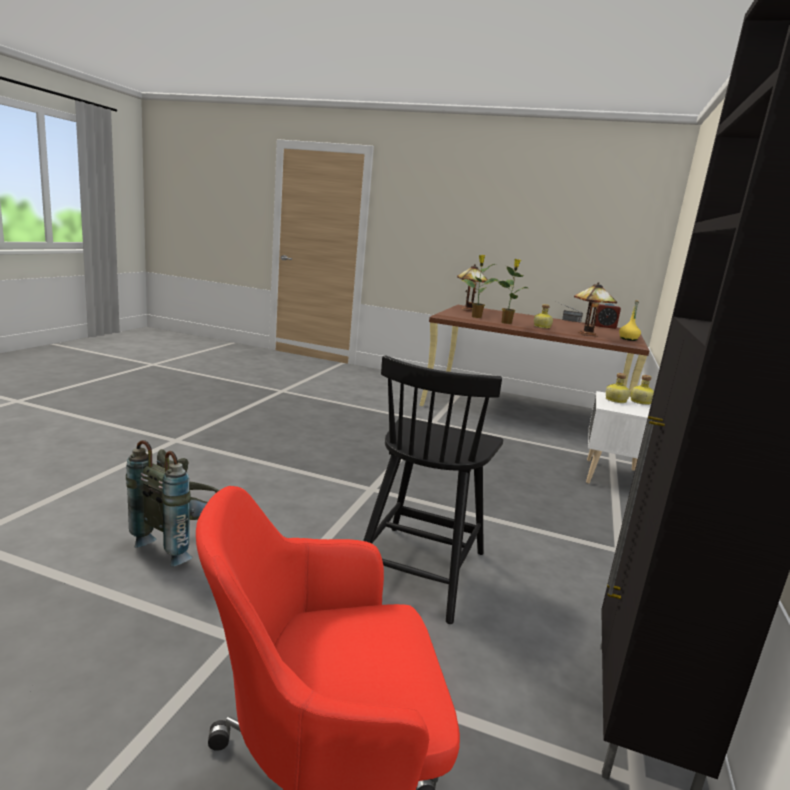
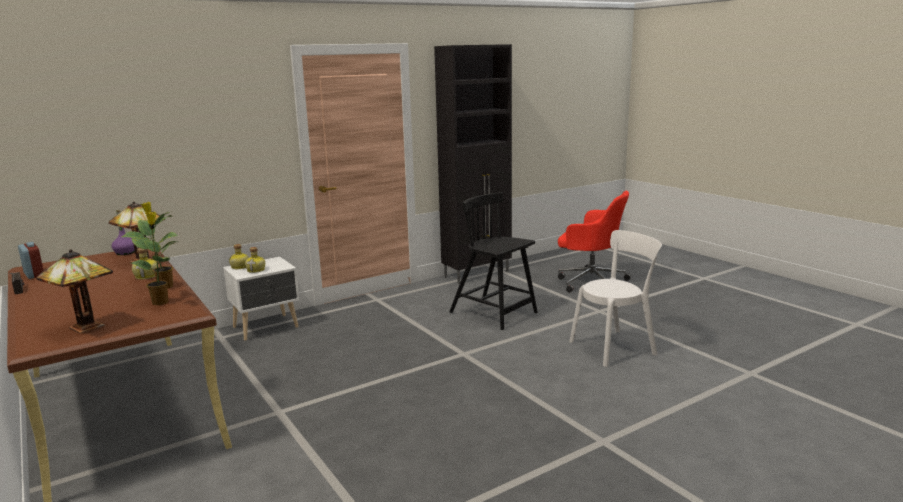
camera: 140 degrees left, 0 degrees up
(181, 542) = (615, 347): grey backpack -> white chair
(420, 569) = (494, 313): black chair -> black chair turned 105 degrees counterclockwise
(628, 339) = (125, 252): yellow bottle -> purple bottle

